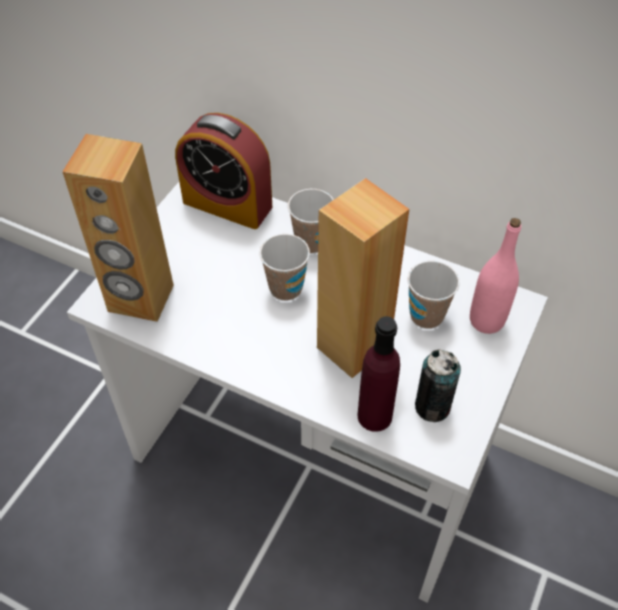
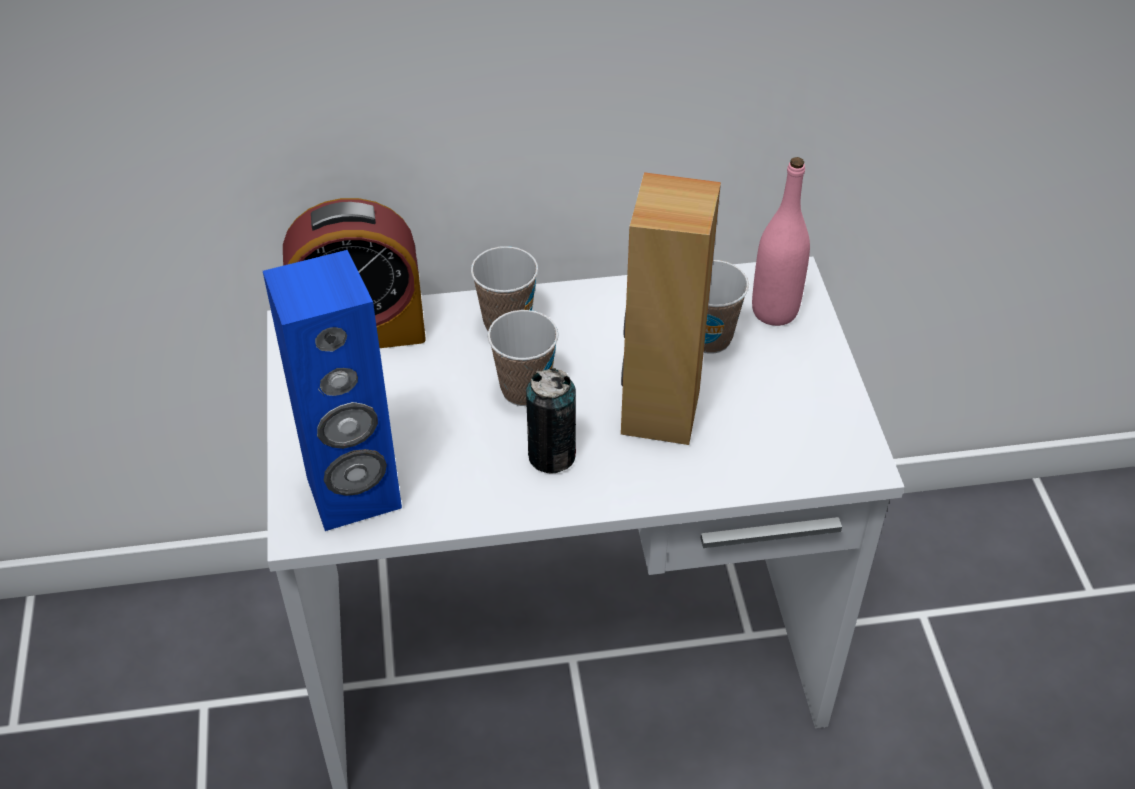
camera: 35 degrees left, 5 degrees down
(140, 299) = (354, 494): brown speaker -> blue speaker
(374, 416) = (748, 470): purple bottle -> none
(432, 407) = (798, 427): can -> can (552, 456)

